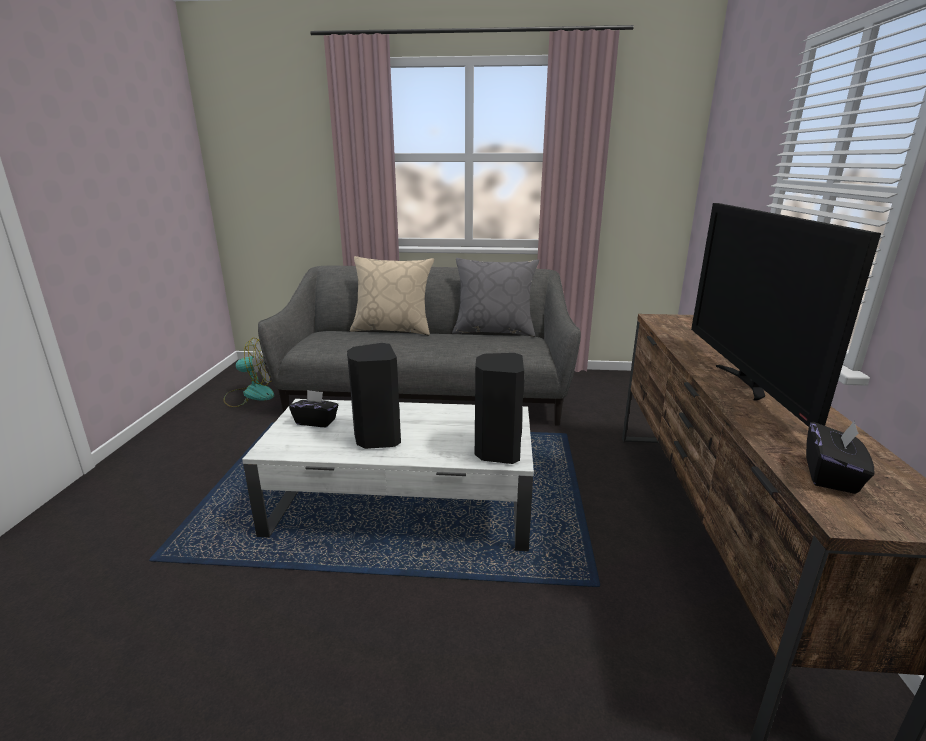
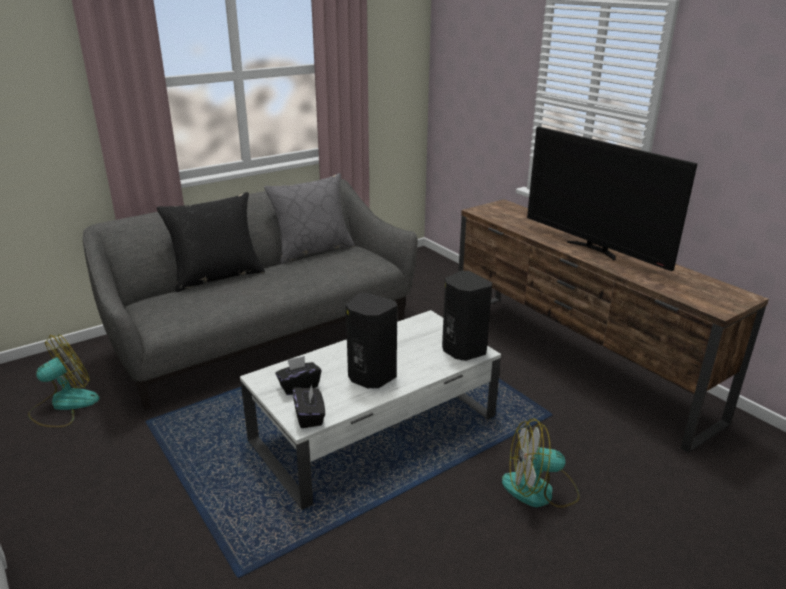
camera: 40 degrees left, 5 degrees up
(393, 329) = (217, 276): beige pillow -> black pillow
(470, 660) = (540, 490): none -> fan
(831, 475) = (692, 292): black tissue box -> black tissue box (309, 416)

